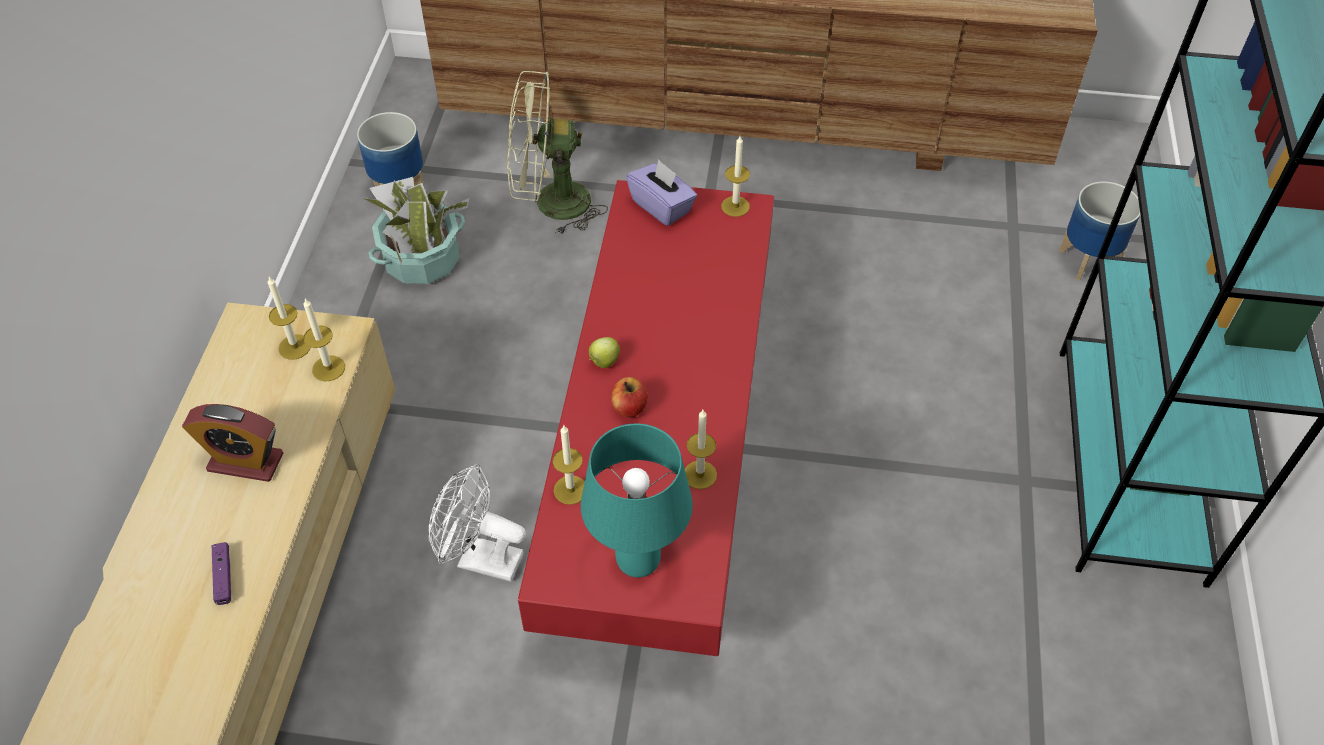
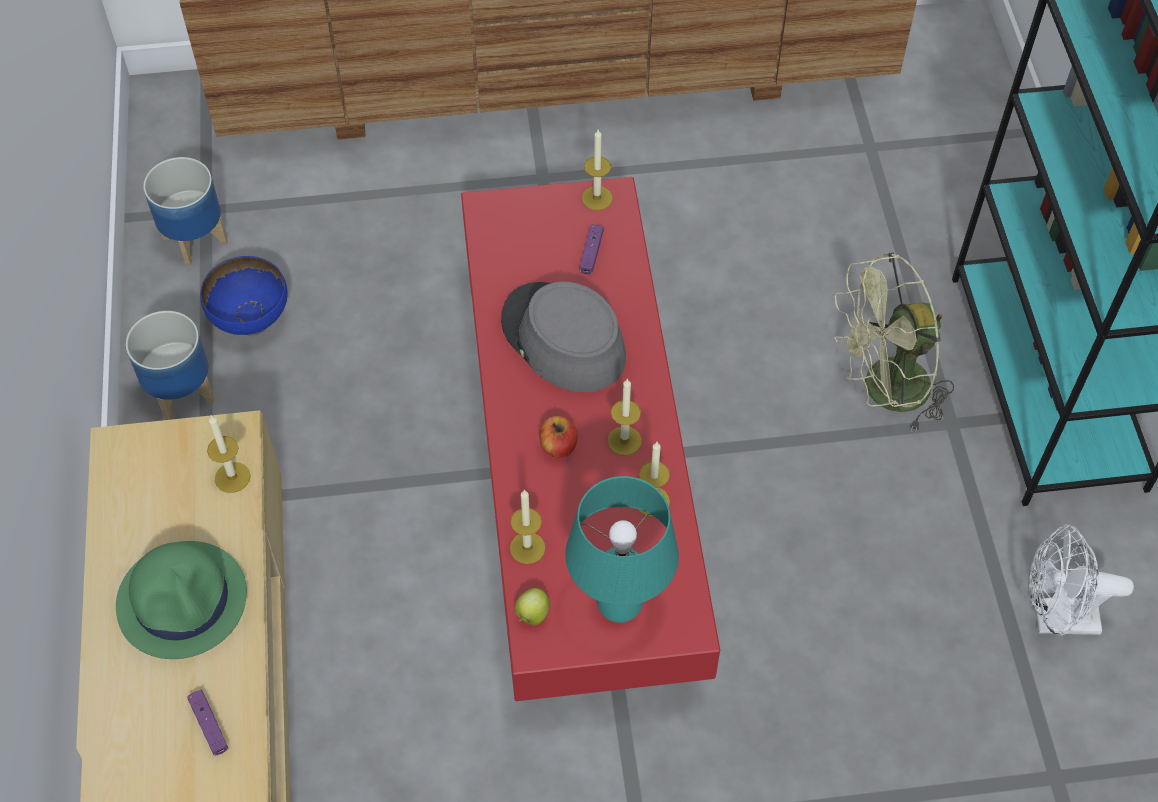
camera: 15 degrees left, 5 degrees up
(245, 462) = (183, 600): alarm clock -> green hat
(294, 347) = (186, 462): candle -> candle (624, 441)
(422, 261) = (251, 319): potted plant -> blue bowl
(480, 559) = (430, 636): white fan -> white fan (1055, 619)
(550, 204) = (371, 222): green fan -> green fan (884, 392)
(604, 362) = (515, 403): apple -> apple (532, 615)
(662, 206) = (519, 214): purple tissue box -> none
(665, 317) = (562, 339): none -> grey hat
(715, 250) = (591, 253): none -> purple game controller
(1088, 261) = (955, 170): planter -> planter (183, 393)

